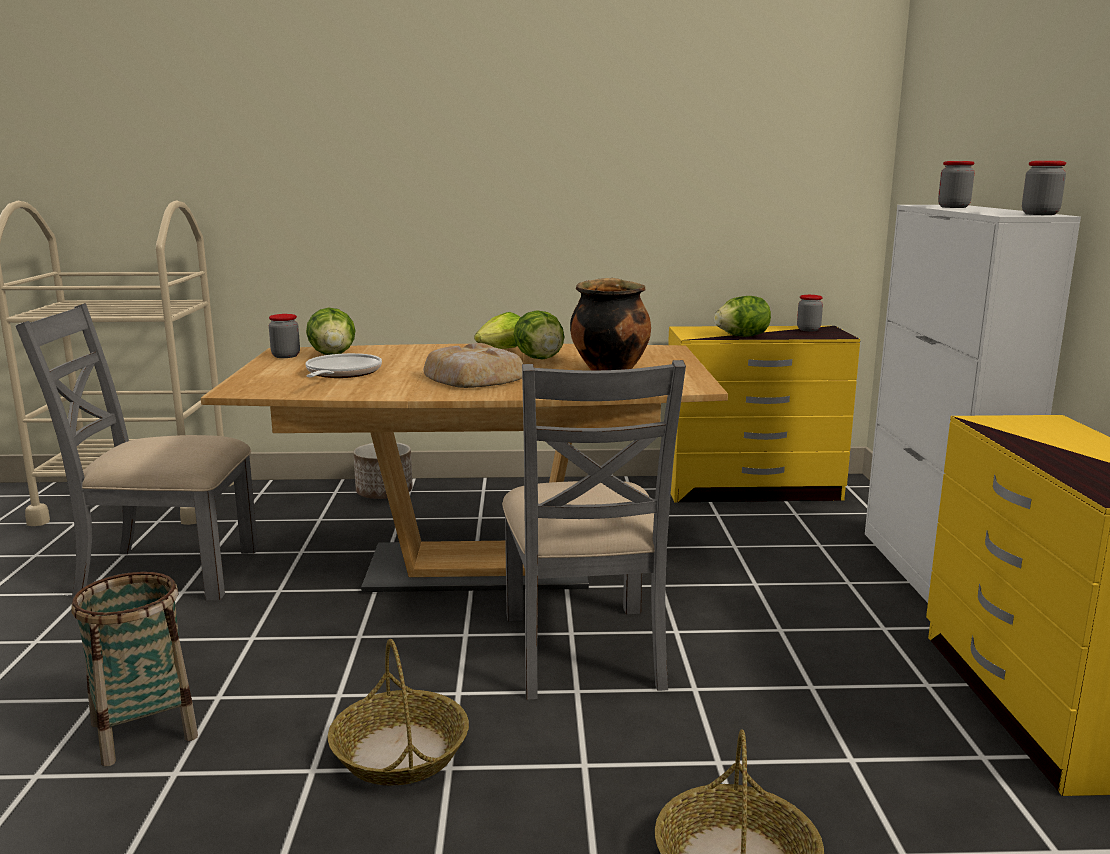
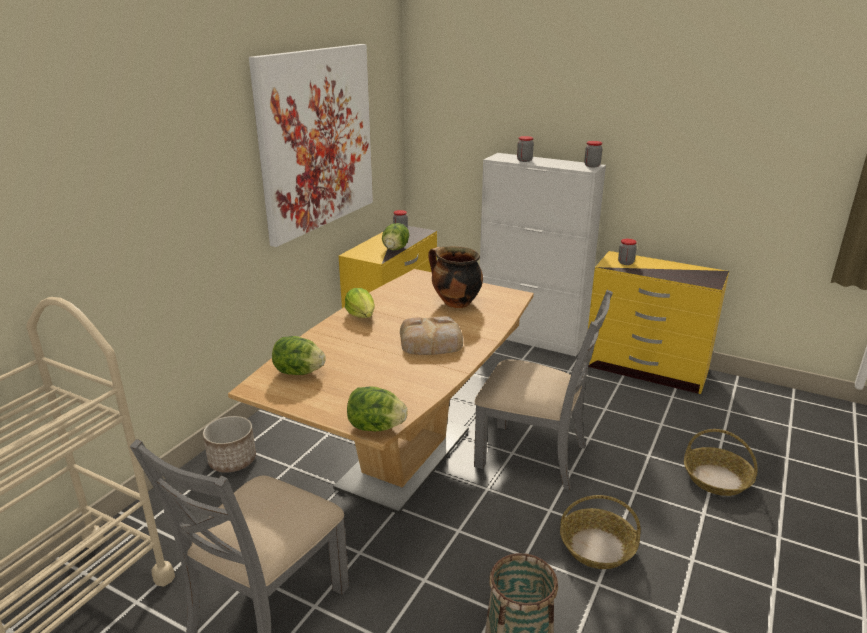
camera: 60 degrees left, 10 degrees up
(286, 356) = (275, 391): jar -> jar (625, 263)
(341, 374) = (369, 380): frying pan -> none
(540, 359) = (403, 312): lettuce -> lettuce (376, 427)
(653, 151) = (316, 140): none -> picture

